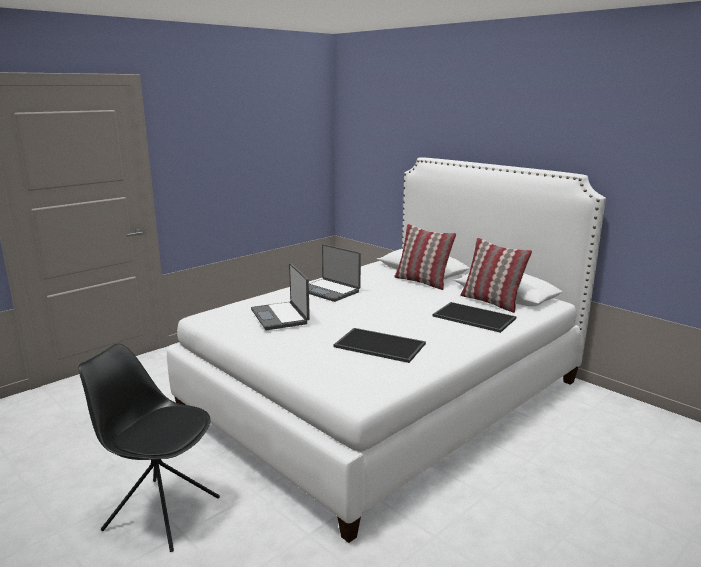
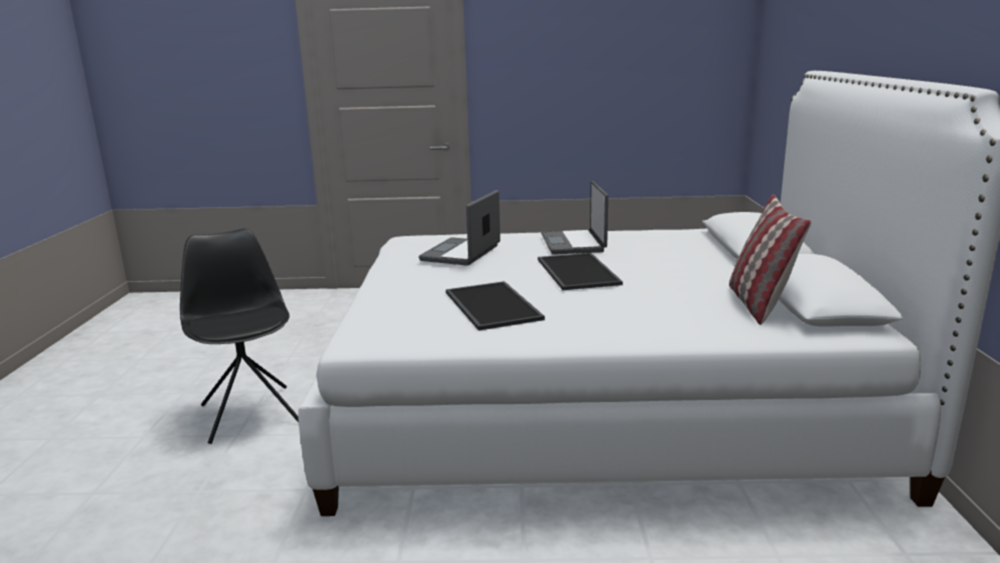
camera: 45 degrees right, 0 degrees up
(422, 281) = (716, 260): pillow -> none
(472, 317) = (680, 313): tray -> tray (575, 271)

